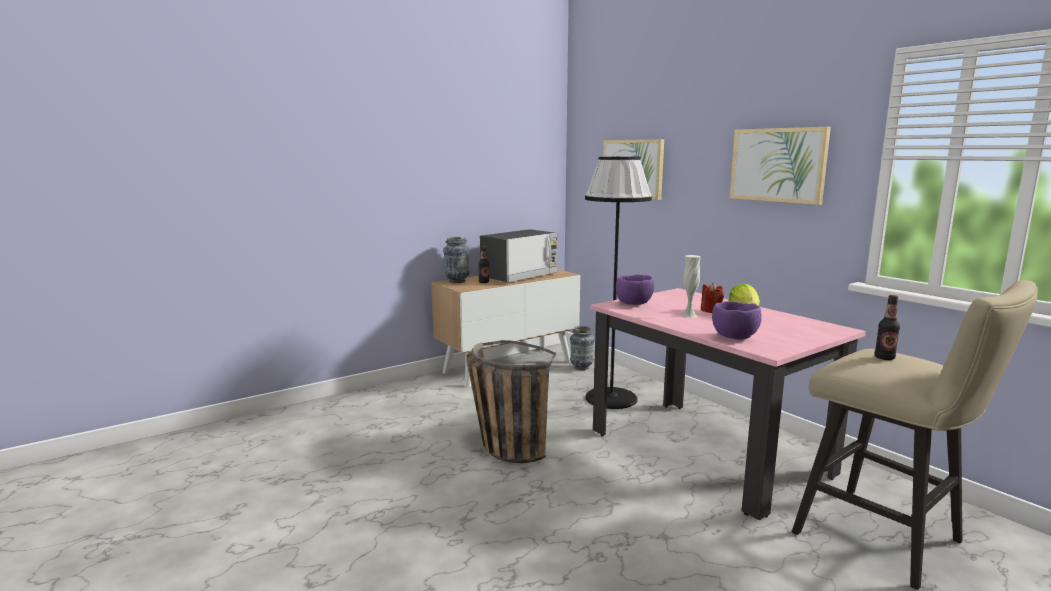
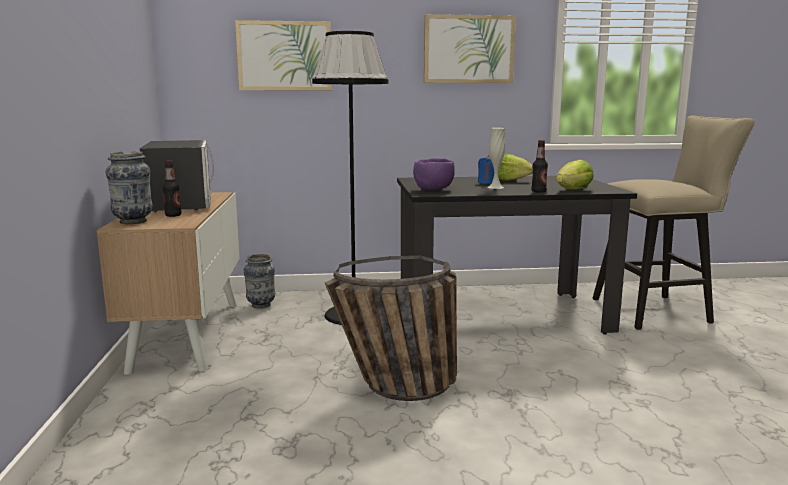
camera: 60 degrees left, 0 degrees up
(707, 452) = (501, 315): pink dining table -> black dining table
(711, 310) = (487, 183): red candle -> blue candle
(735, 338) = (573, 190): purple bowl -> lettuce
(884, 358) = (652, 180): bottle -> bottle (538, 191)

